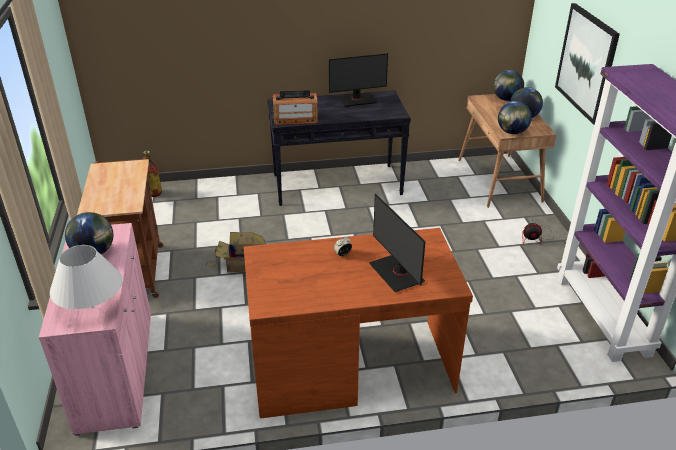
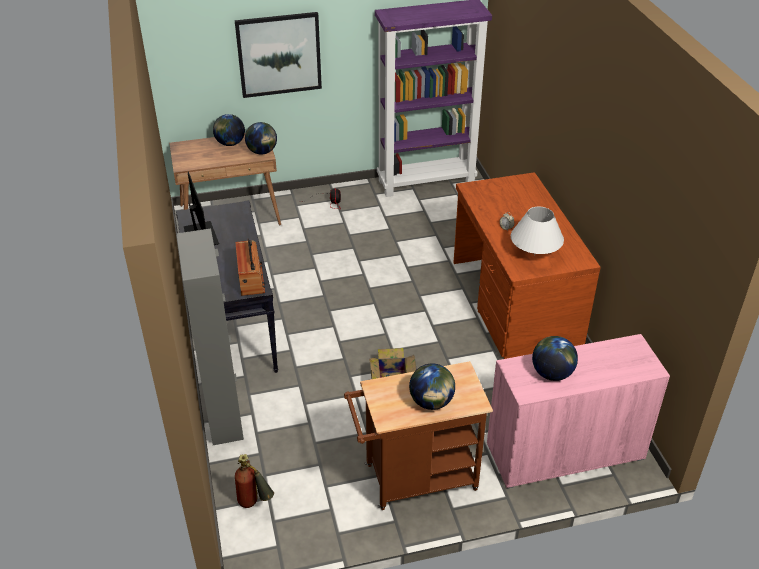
camera: 95 degrees left, 5 degrees up
(92, 307) = (623, 353): white table lamp -> white table lamp (534, 255)
(238, 183) = (224, 417): none -> grey cabinet
(397, 273) = (521, 202): monitor -> none
(506, 99) = (186, 150): globe -> globe (431, 402)

